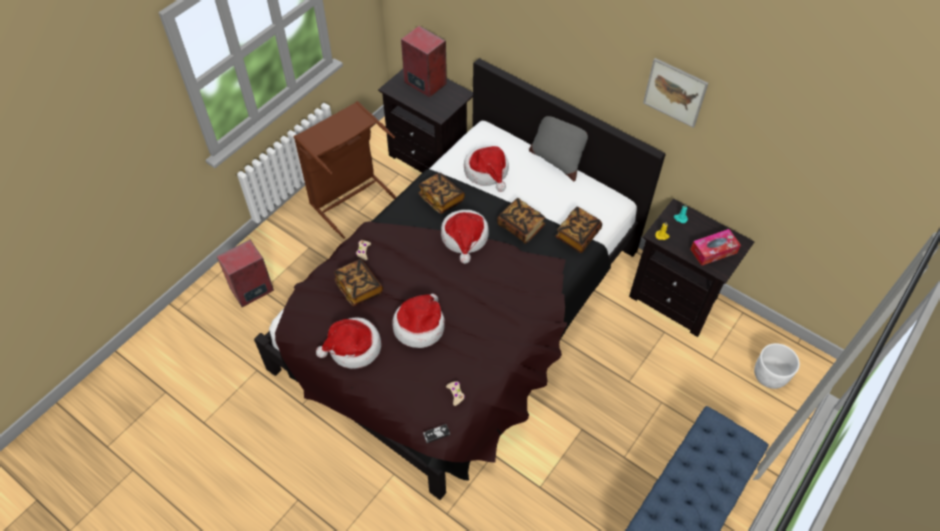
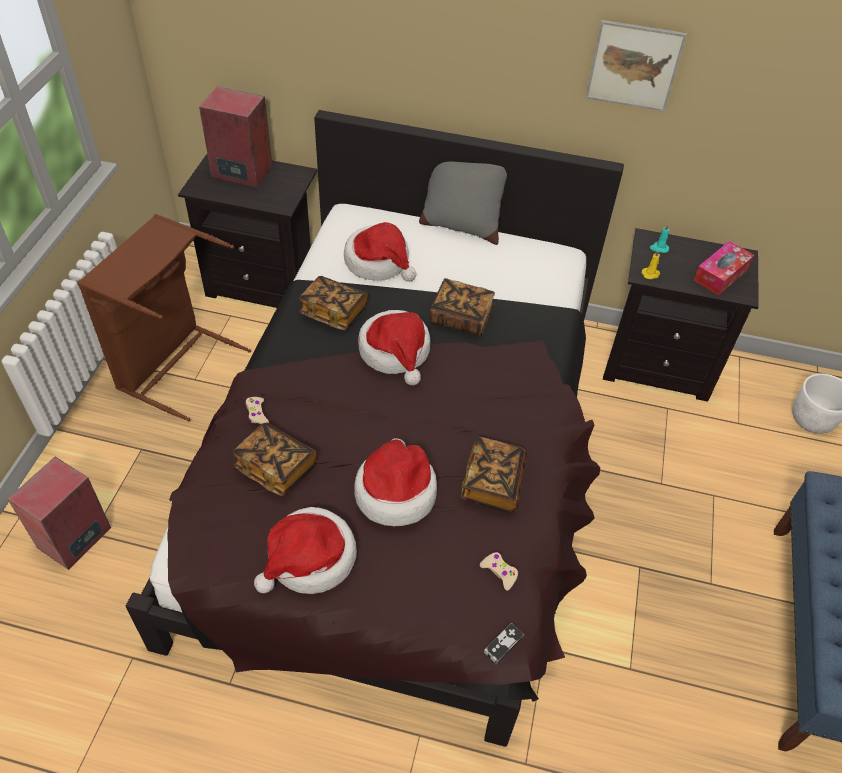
camera: 25 degrees left, 5 degrees down
(577, 236) = (540, 308): book -> book (492, 484)

